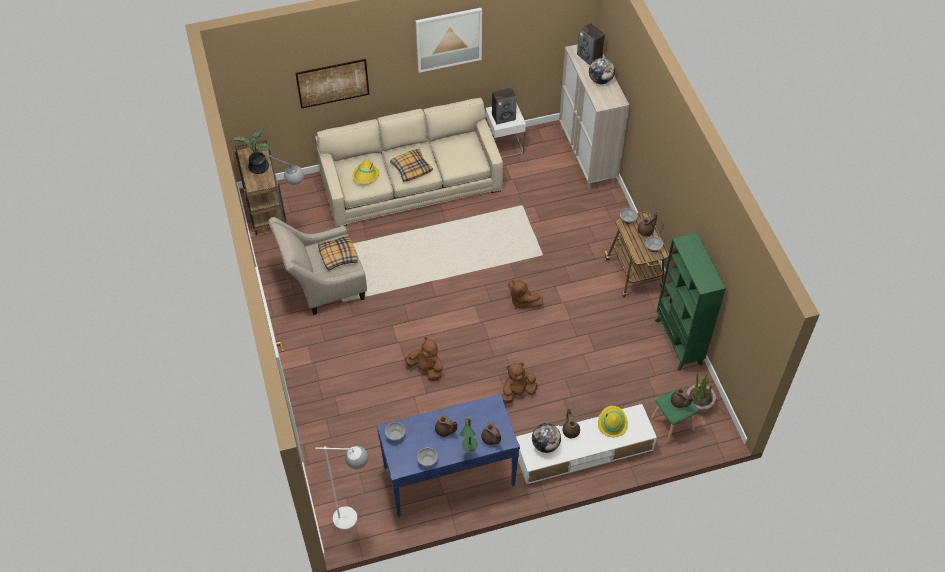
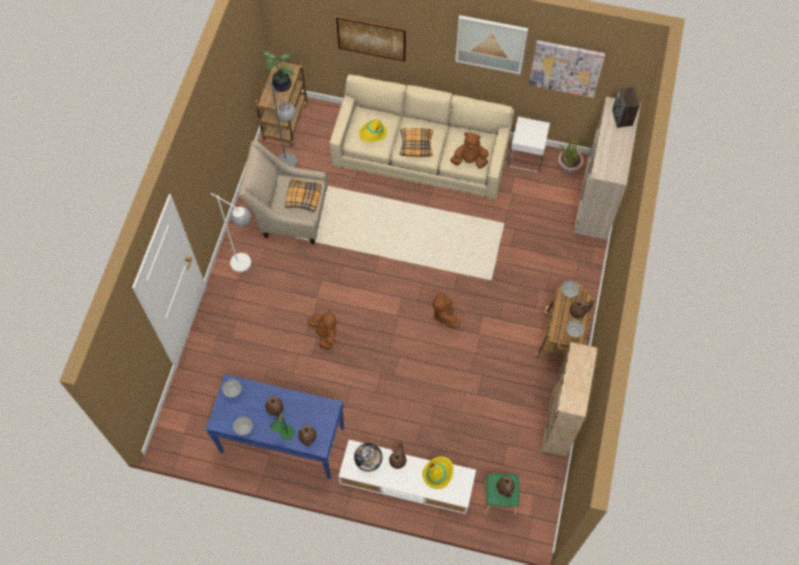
camera: 30 degrees right, 10 degrees up
(354, 518) = (186, 434): white floor lamp -> white floor lamp (247, 266)
(503, 117) = (528, 133): speaker -> none
(517, 392) = (386, 397): brown plush toy -> brown plush toy (469, 161)
(521, 35) = (566, 68): none -> picture
(600, 80) = (616, 147): globe -> none
(678, 342) = (557, 426): green bookcase -> beige bookcase
(698, 403) = (536, 493): potted plant -> potted plant (568, 166)

